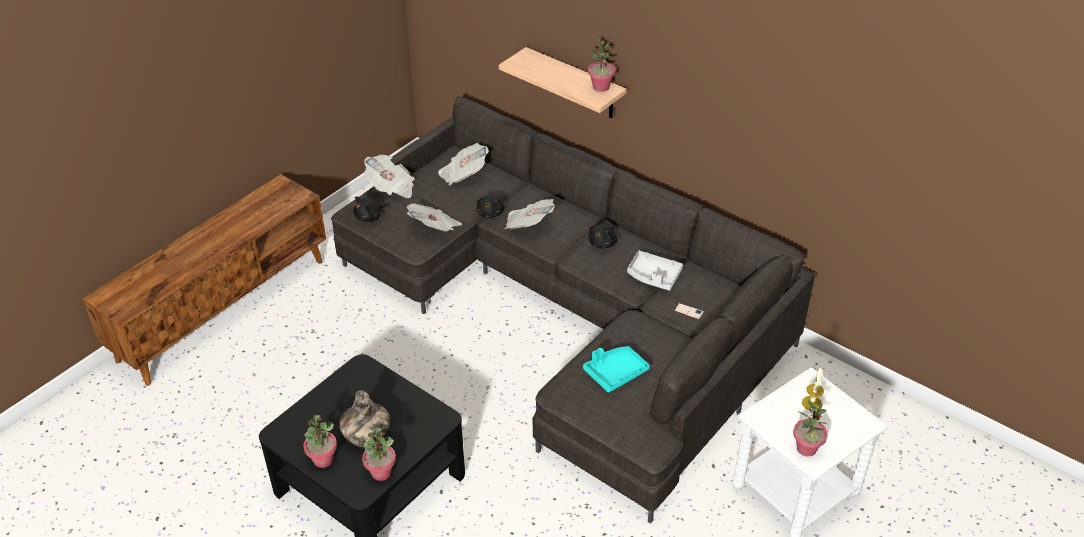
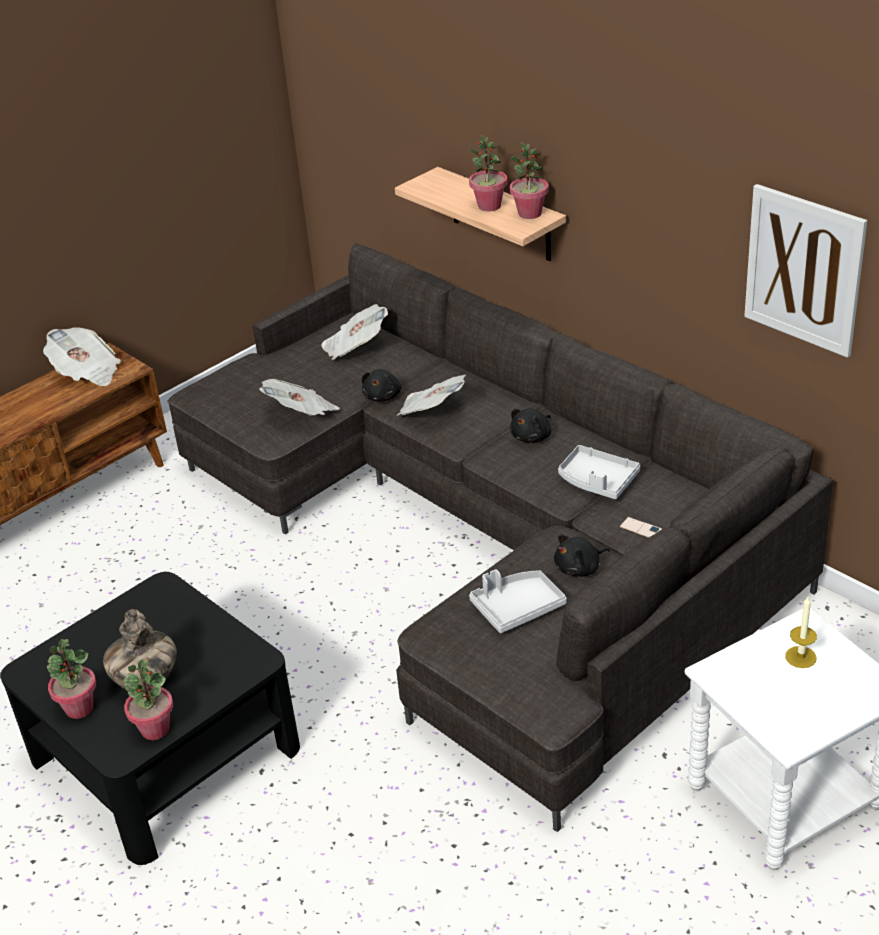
camera: 10 degrees right, 5 degrees down
(370, 217) = (217, 398): black plush toy -> black plush toy (580, 568)
(391, 187) = (254, 362): newspaper -> newspaper (87, 373)
(615, 373) = (517, 608): turquoise tray -> grey tray
(803, 138) = (804, 270): none -> picture
(806, 449) = (782, 721): potted plant -> potted plant (489, 206)

